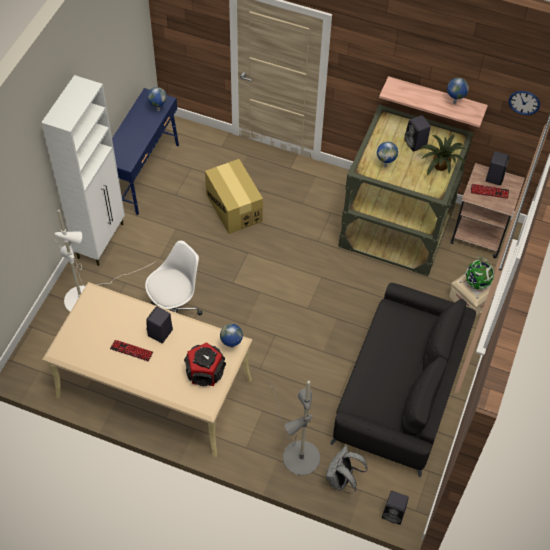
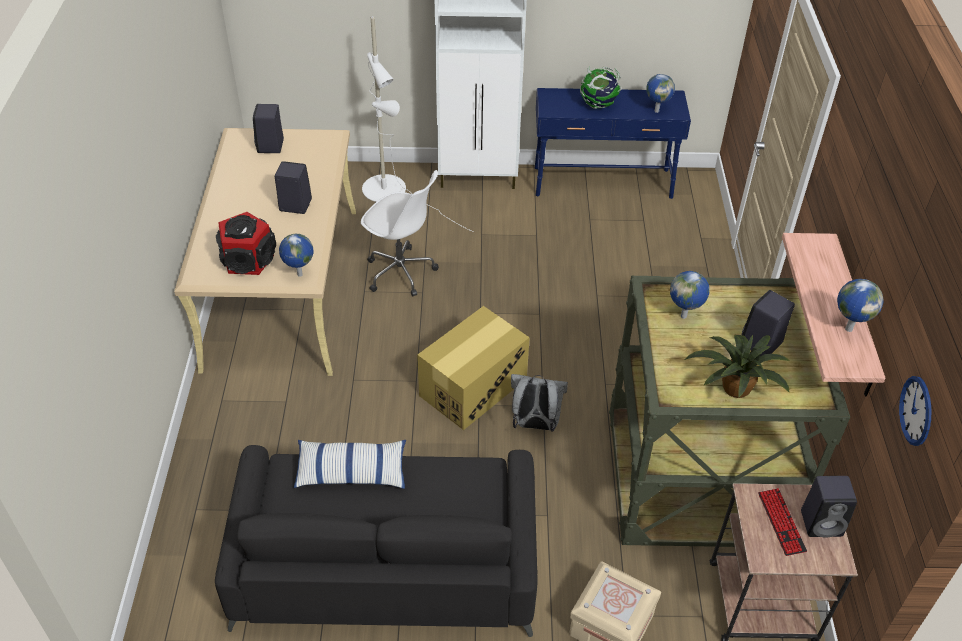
camera: 70 degrees right, 10 degrees down
(131, 351) = (258, 189): keyboard -> none
(234, 207) = (606, 279): cardboard box -> cardboard box (473, 387)
(297, 450) = (233, 458): grey floor lamp -> none
(341, 480) = (196, 525): grey backpack -> grey backpack (534, 424)
(367, 373) = (351, 471): none -> pillow
(394, 513) = (153, 610): black speaker -> black speaker (270, 146)
(476, 282) = (619, 598): globe -> globe (598, 105)

